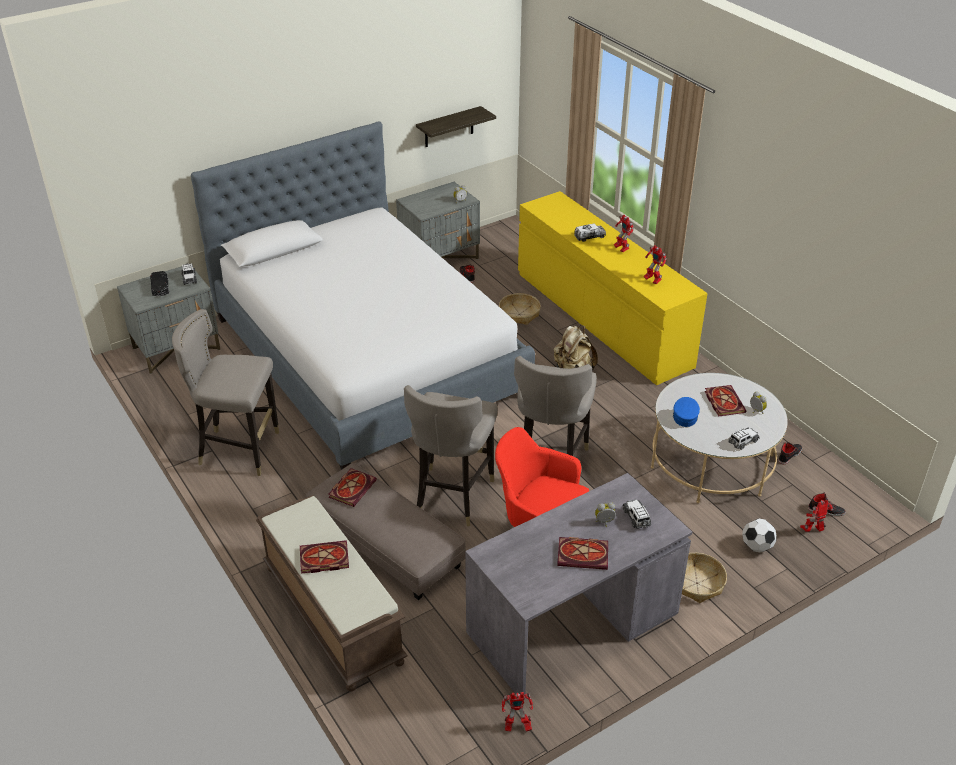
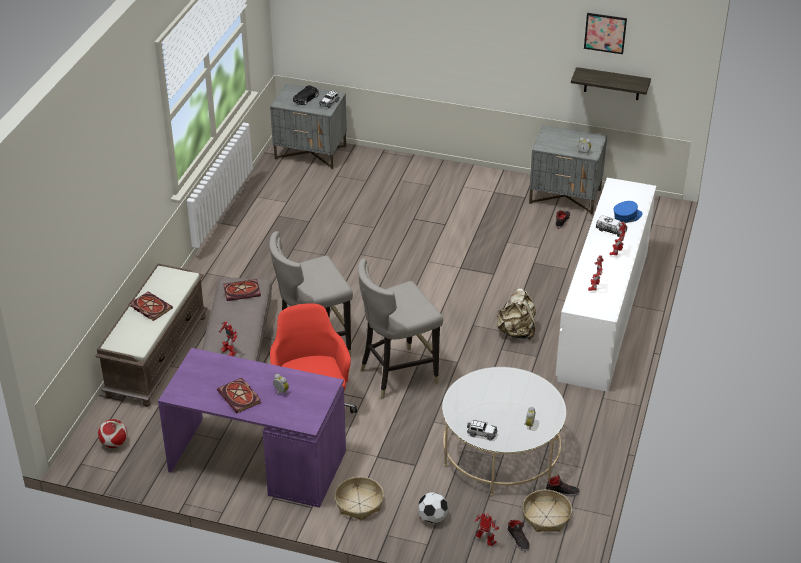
camera: 50 degrees right, 0 degrees up
(238, 450) = (249, 235): grey stool -> none
(367, 356) = (406, 231): bed -> none
(431, 724) = (114, 443): none -> football
(437, 76) = (605, 33): none -> picture
(516, 727) = (146, 480): toy robot -> toy robot (229, 352)
(519, 314) = (551, 270): basket -> basket (546, 516)
(572, 624) = (256, 462): grey desk -> purple desk
(602, 318) = (604, 313): yellow dresser -> white dresser
(636, 518) = (301, 404): toy car -> none
(685, 416) = (476, 391): blue cap -> blue cap (627, 216)
(723, 401) = (519, 403): book -> none

